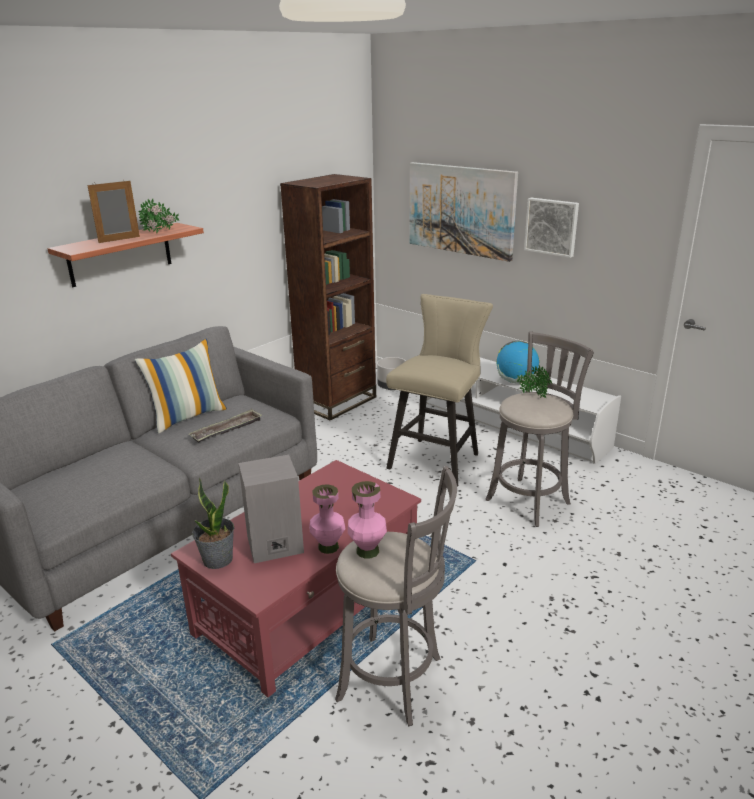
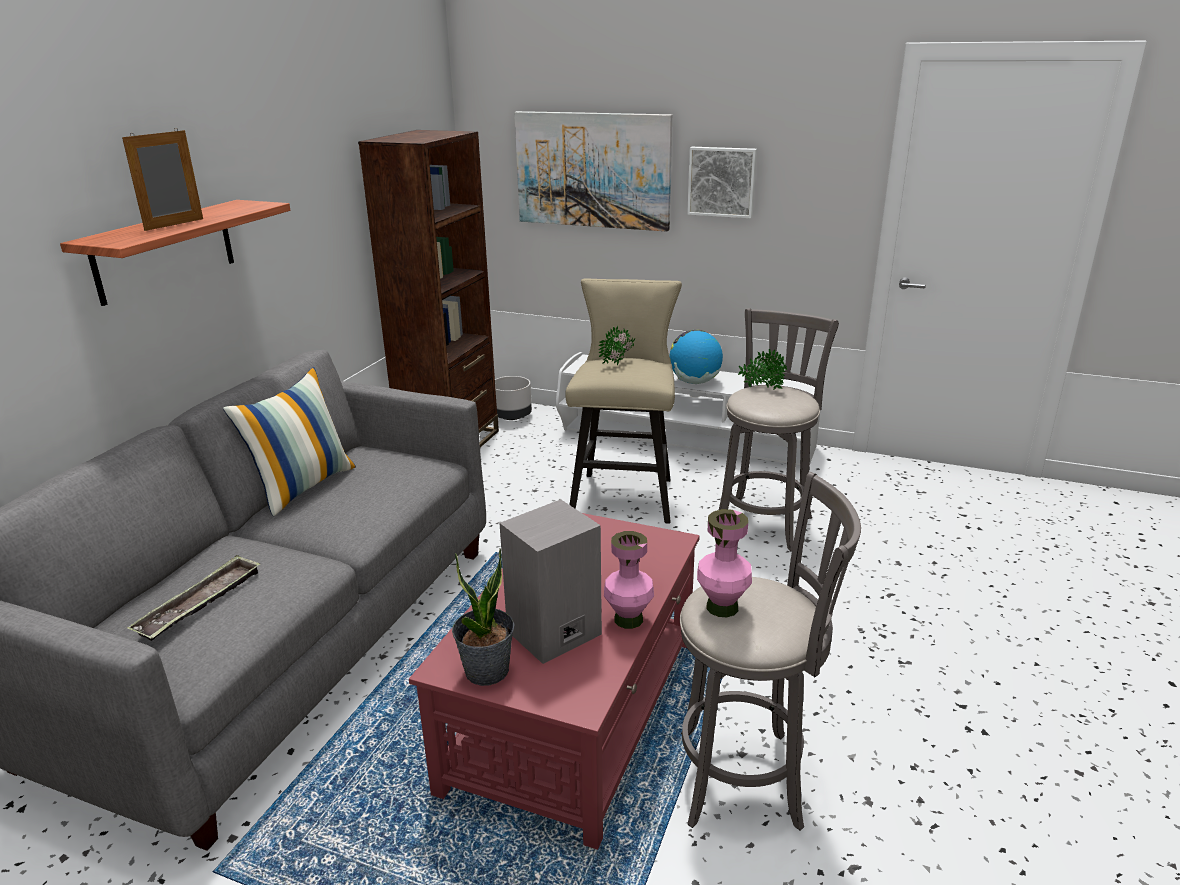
camera: 20 degrees left, 0 degrees up
(161, 232) = (231, 212): potted plant -> potted plant (619, 363)
(227, 430) = (378, 494): tray -> tray (200, 603)

